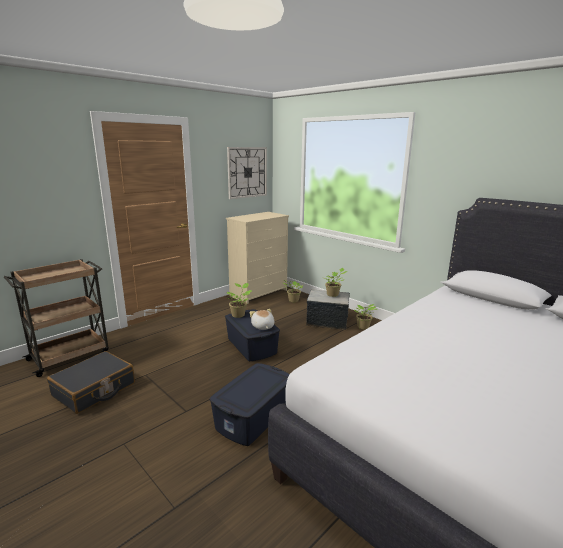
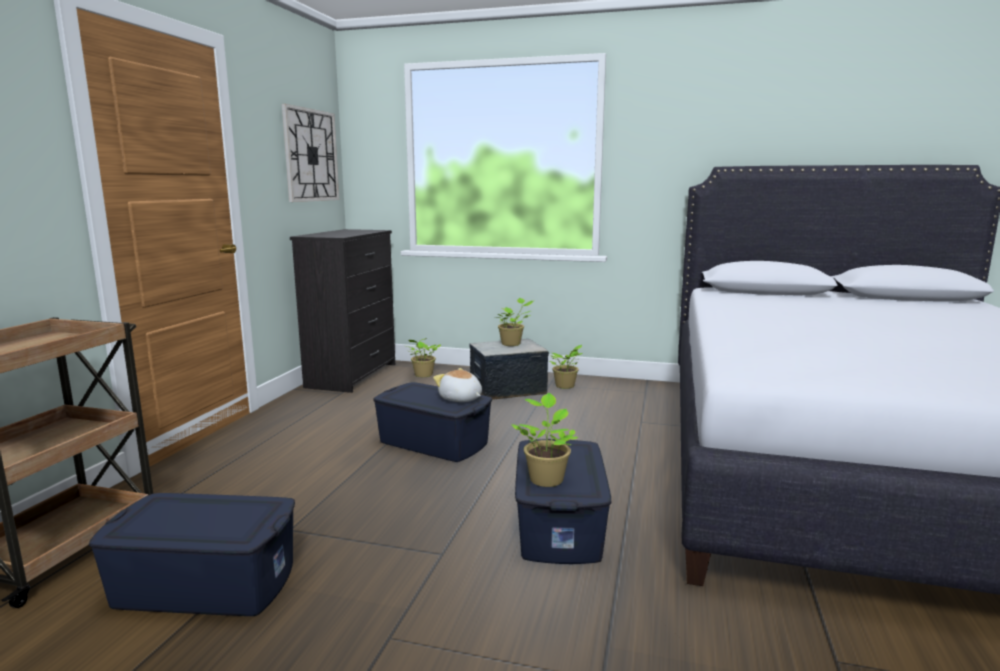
camera: 30 degrees left, 5 degrees down
(94, 390) = (206, 584): black suitcase -> blue storage box
(239, 314) = (397, 392): potted plant -> potted plant (546, 478)
(259, 293) = (353, 375): beige dresser -> black dresser

